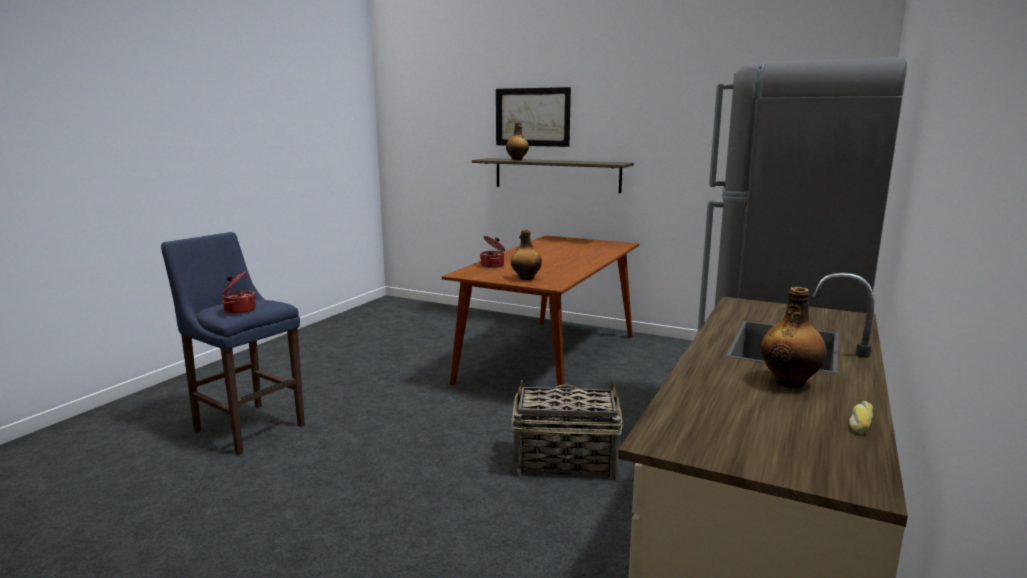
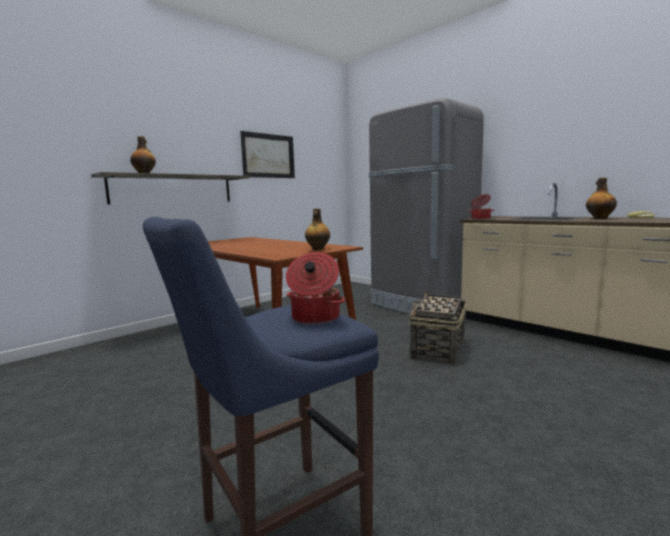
camera: 70 degrees left, 5 degrees down
(493, 265) = (262, 252): cooking pot -> cooking pot (480, 219)
(532, 117) = (142, 135): picture -> picture (268, 156)

